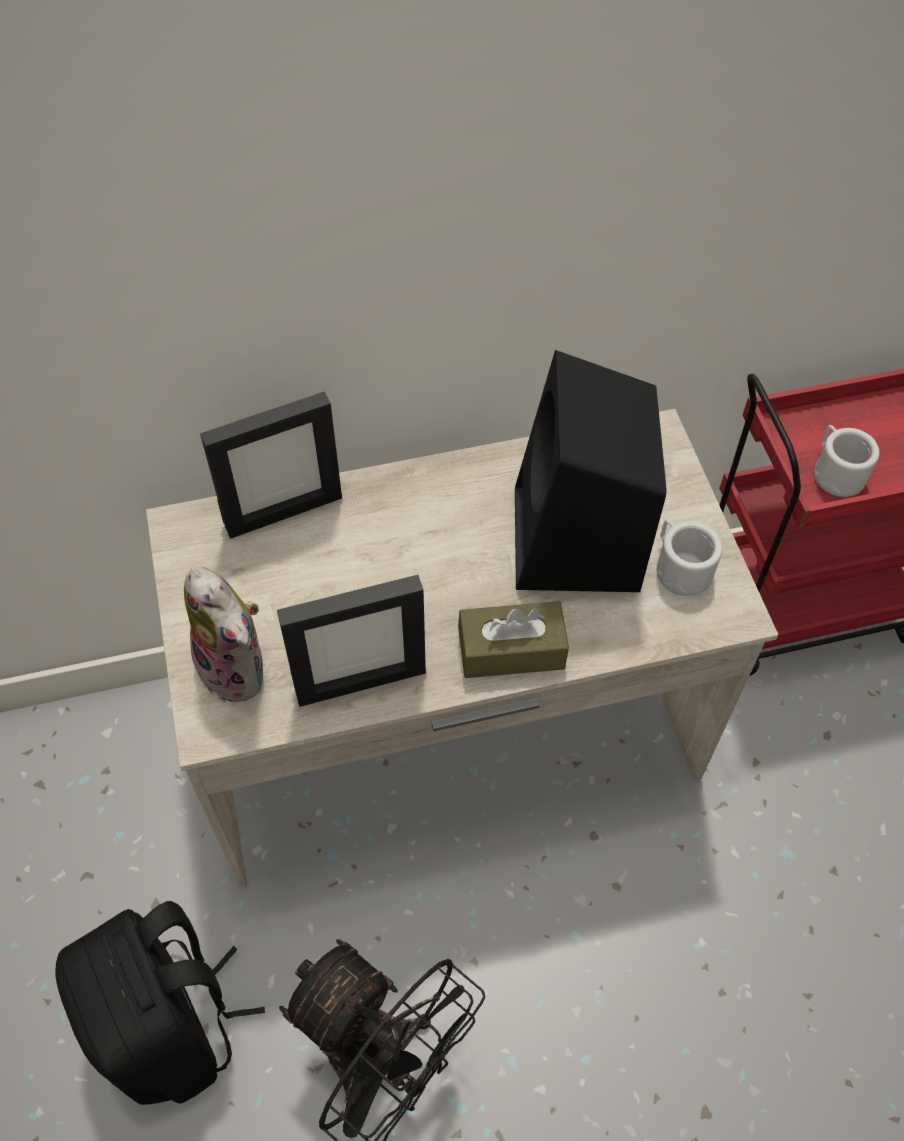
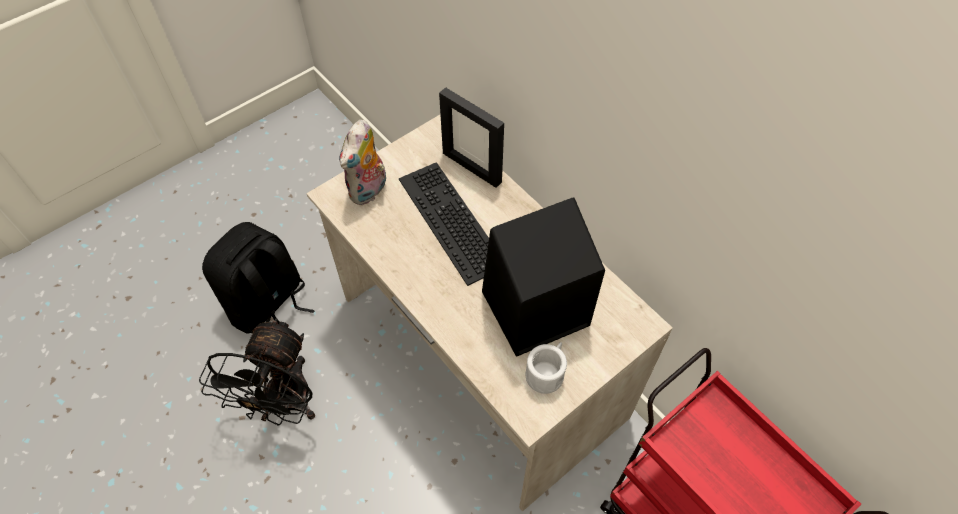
camera: 65 degrees right, 0 degrees up
(360, 680) = (387, 243): picture frame -> none
(366, 583) = (447, 221): none -> keyboard
(511, 650) = (441, 305): brown tissue box -> none
(835, 472) = (699, 453): white mug -> none

